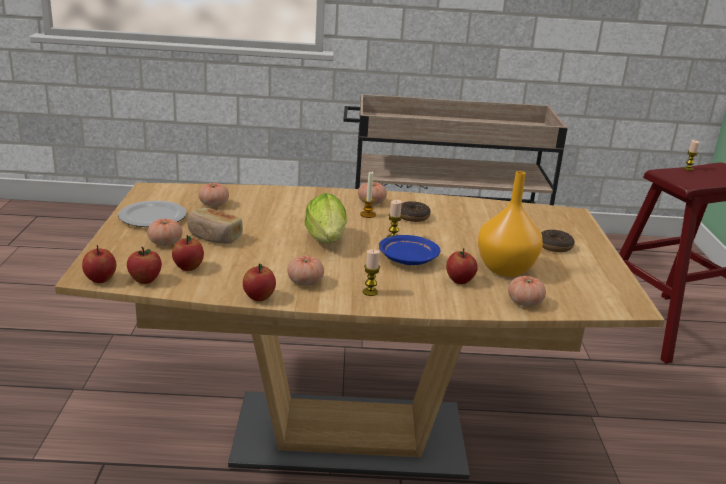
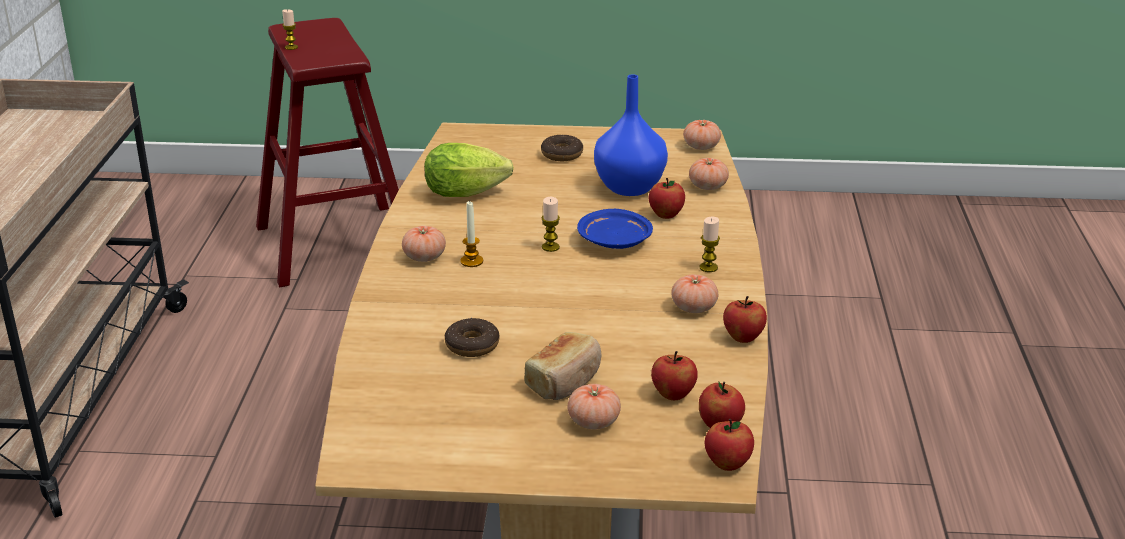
camera: 85 degrees left, 5 degrees up
(152, 216) = (490, 445): plate -> none
(214, 204) = (433, 390): tomato -> tomato (701, 147)
(327, 242) = (570, 293): lettuce -> lettuce (470, 193)
(413, 216) = (477, 230): donut -> donut (472, 345)
(504, 268) = (628, 188): orange vase -> blue vase

